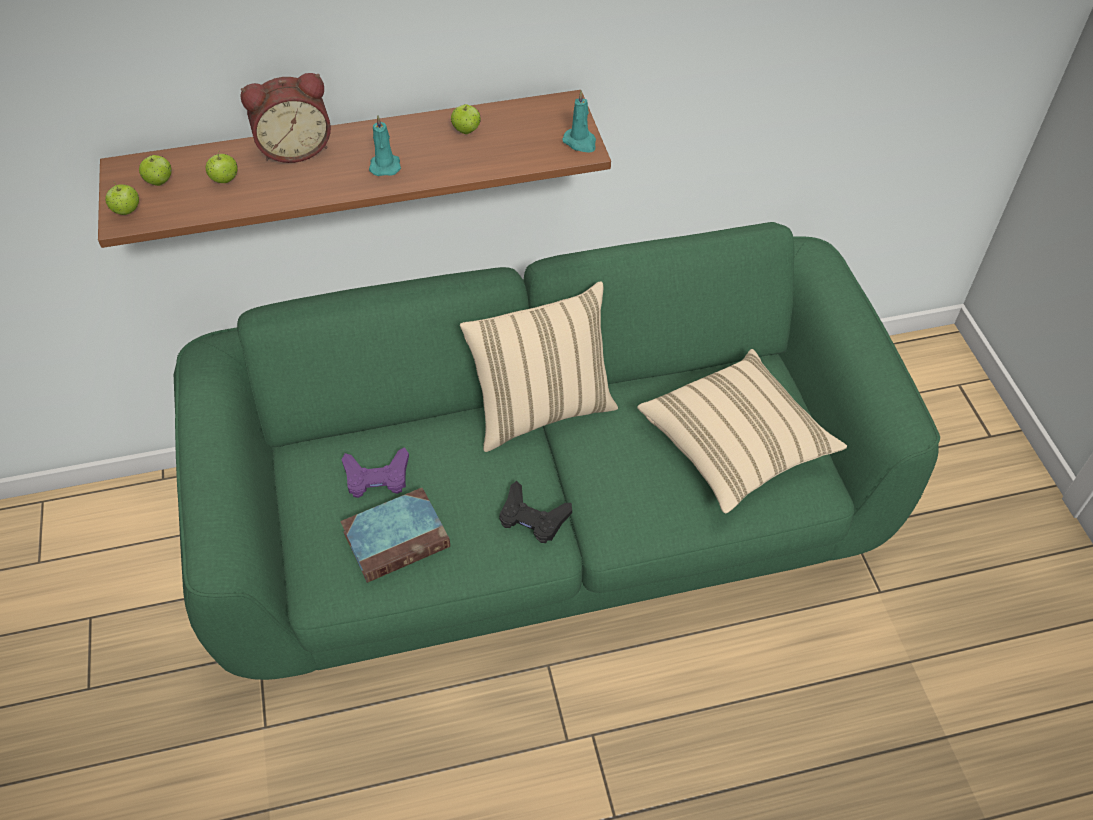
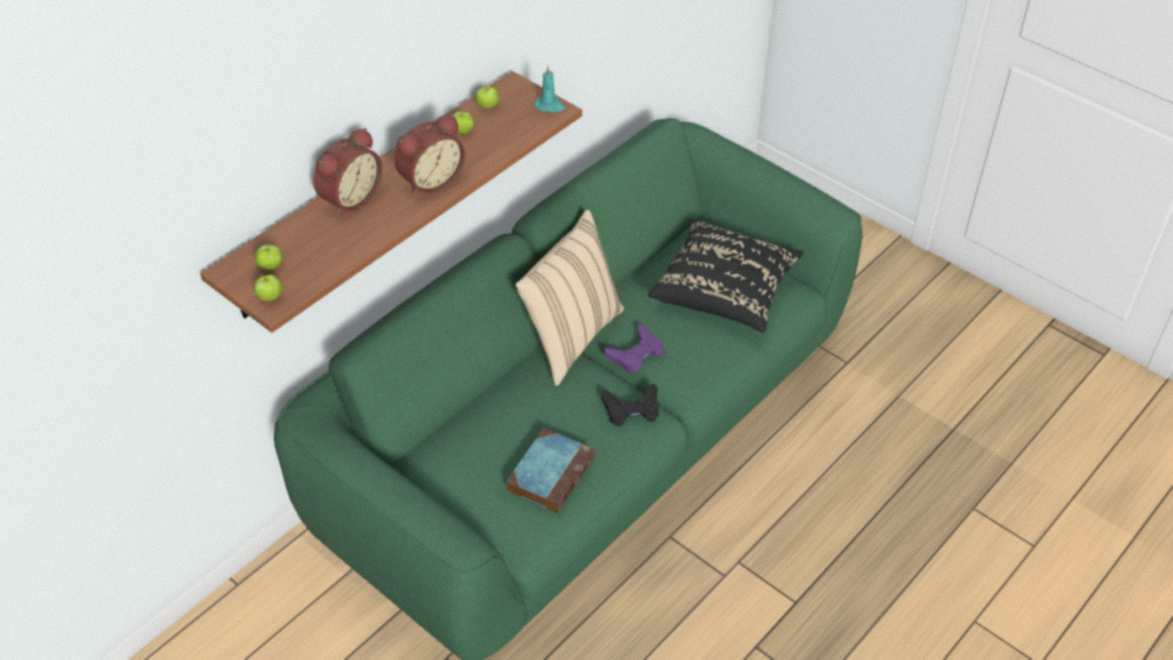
camera: 35 degrees left, 5 degrees down
(225, 180) = (321, 243): apple -> apple (487, 106)
(377, 477) = (496, 443): purple game controller -> purple game controller (636, 354)
(385, 165) = (430, 180): turquoise candle -> alarm clock
(735, 445) = (724, 292): beige pillow -> black pillow

